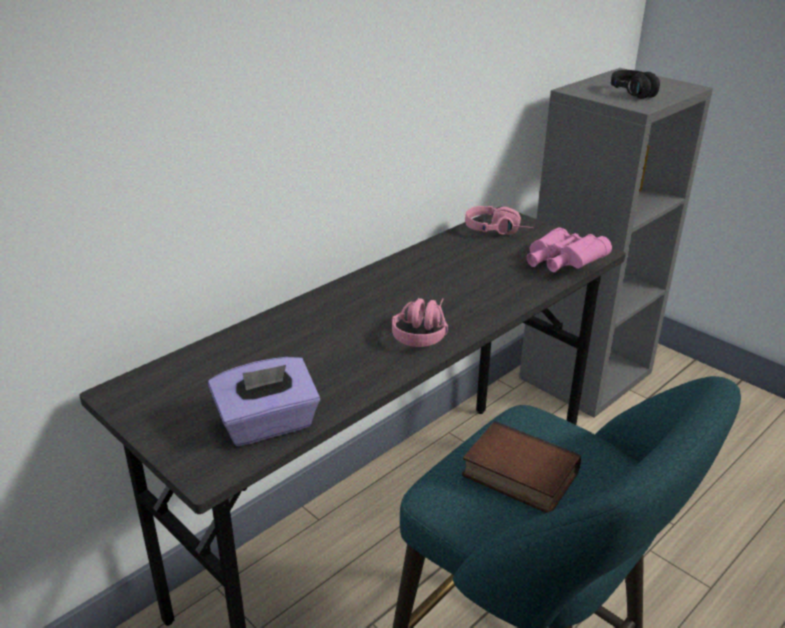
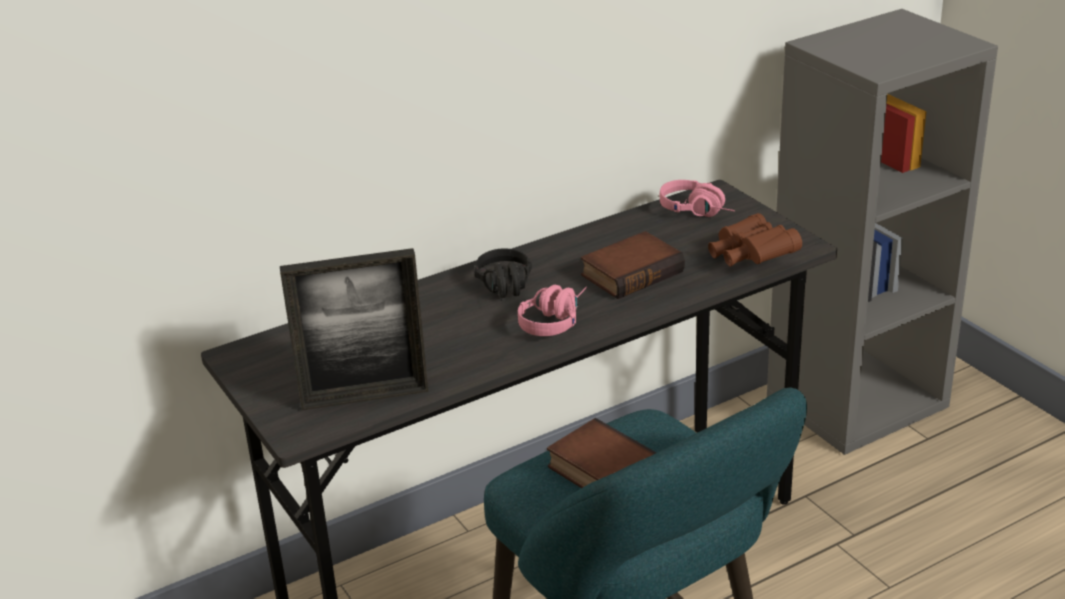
camera: 15 degrees right, 0 degrees up
(267, 425) = (365, 397): purple tissue box -> picture frame
(469, 283) = (631, 272): none -> book
(561, 264) = (750, 257): pink binoculars -> brown binoculars
(638, 95) = (889, 54): black headphones -> black headphones (506, 289)

